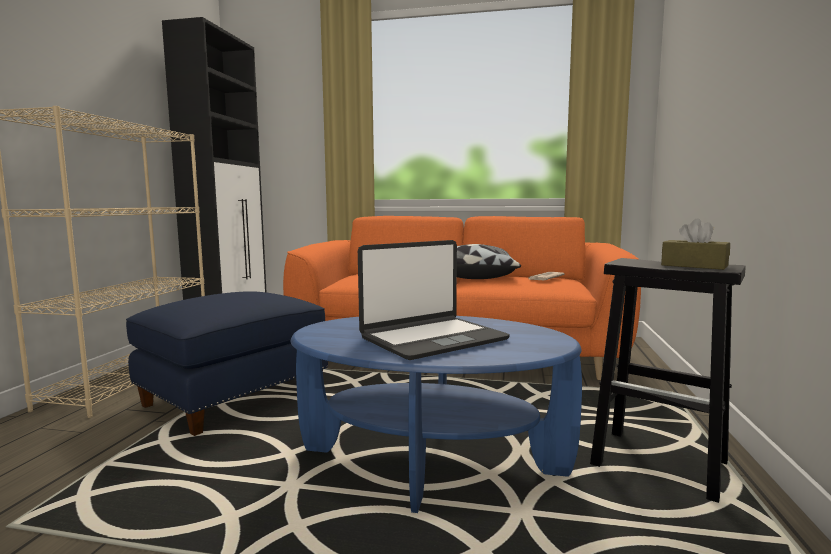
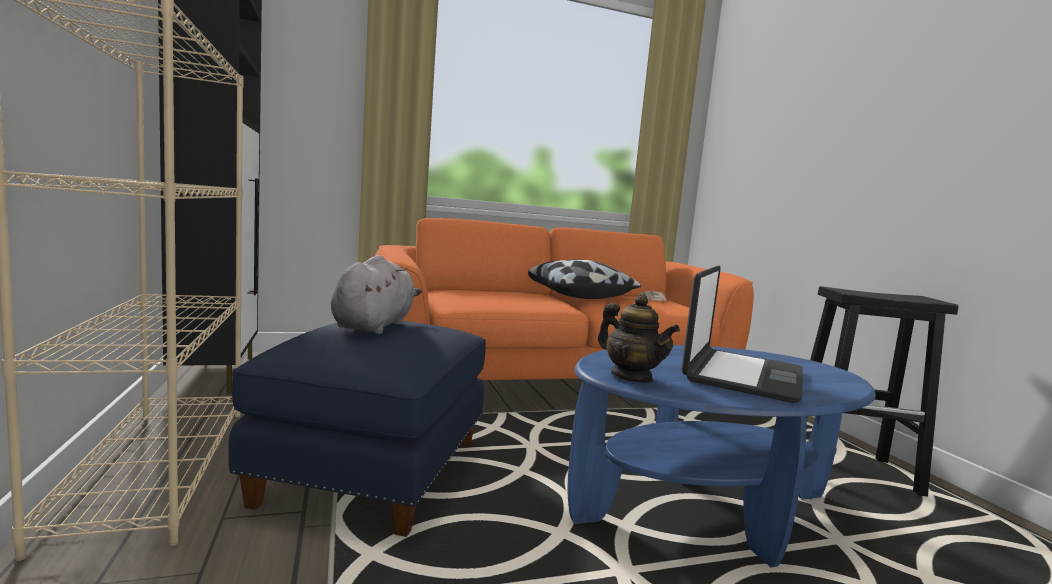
camera: 30 degrees left, 0 degrees up
(230, 295) = (374, 326): none -> grey plush toy
(325, 333) = (631, 377): none -> teapot
(694, 266) = (906, 297): brown tissue box -> none

